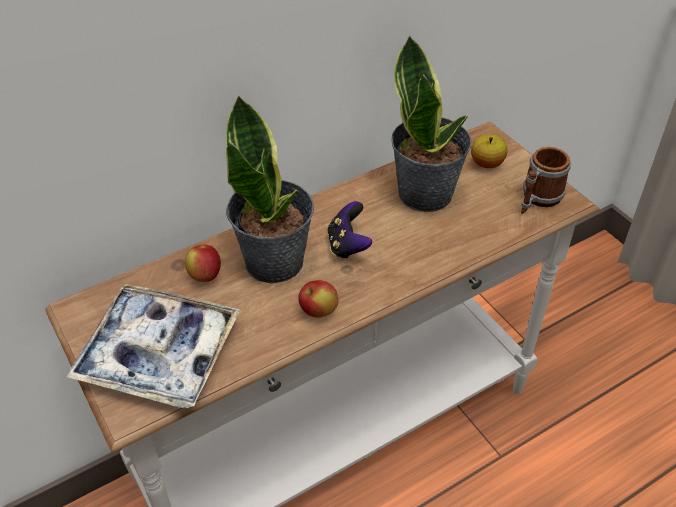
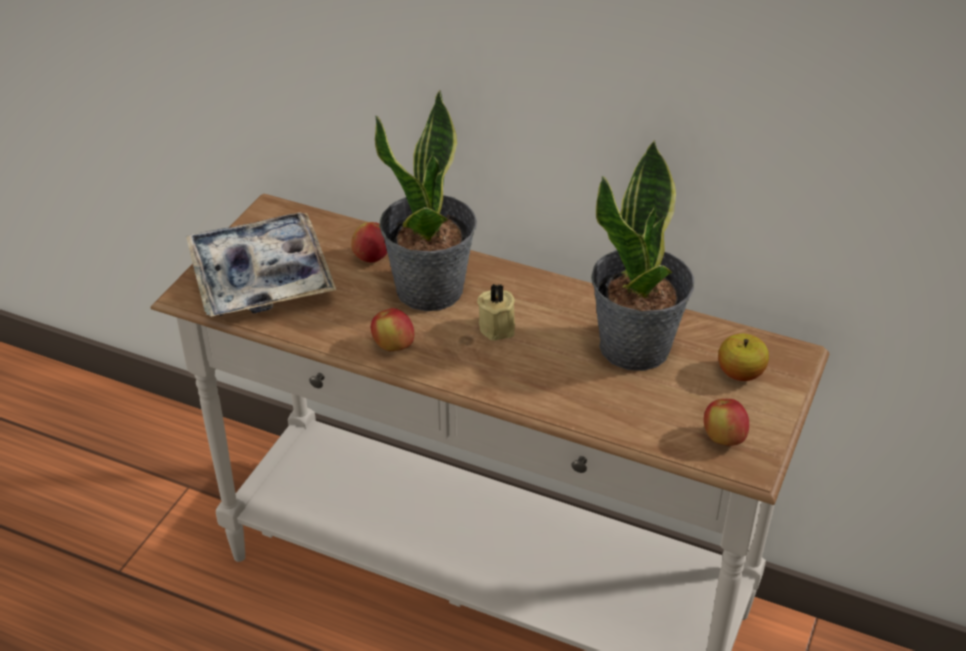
camera: 55 degrees right, 5 degrees down
(348, 246) = (498, 326): game controller -> beige candle
(537, 199) = (723, 438): mug -> apple

